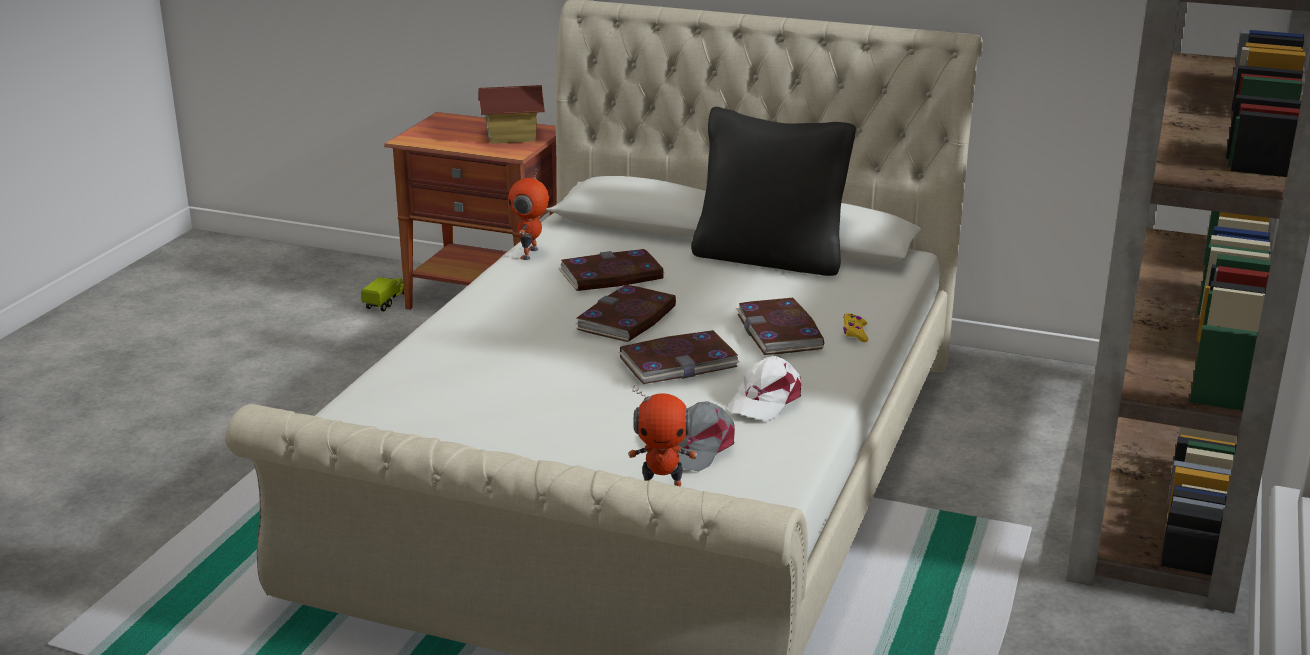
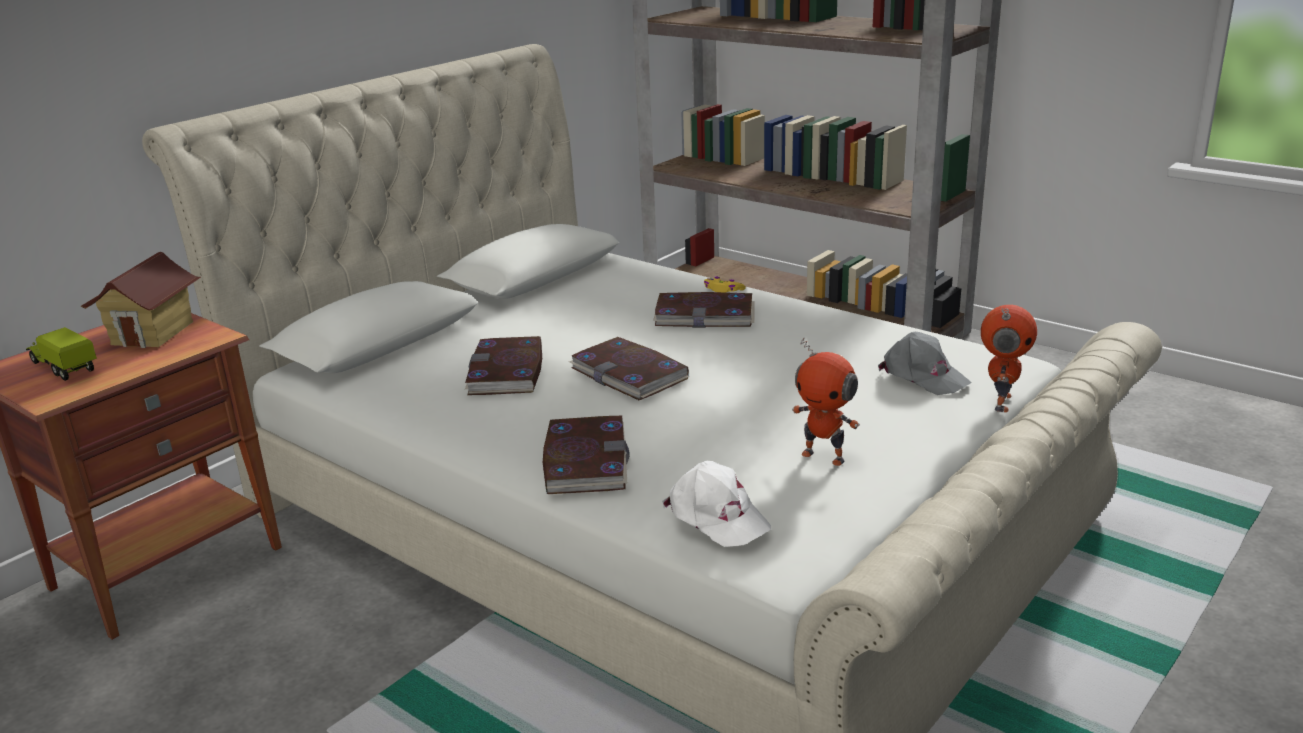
camera: 70 degrees left, 0 degrees up
(387, 301) = (67, 654): toy truck -> toy truck (63, 367)
(531, 254) = (398, 408): toy robot -> toy robot (824, 456)
(679, 362) = (746, 362): book -> book (585, 460)
(765, 400) = (840, 338): white cap -> white cap (716, 517)
(770, 258) = (534, 299): black pillow -> none

